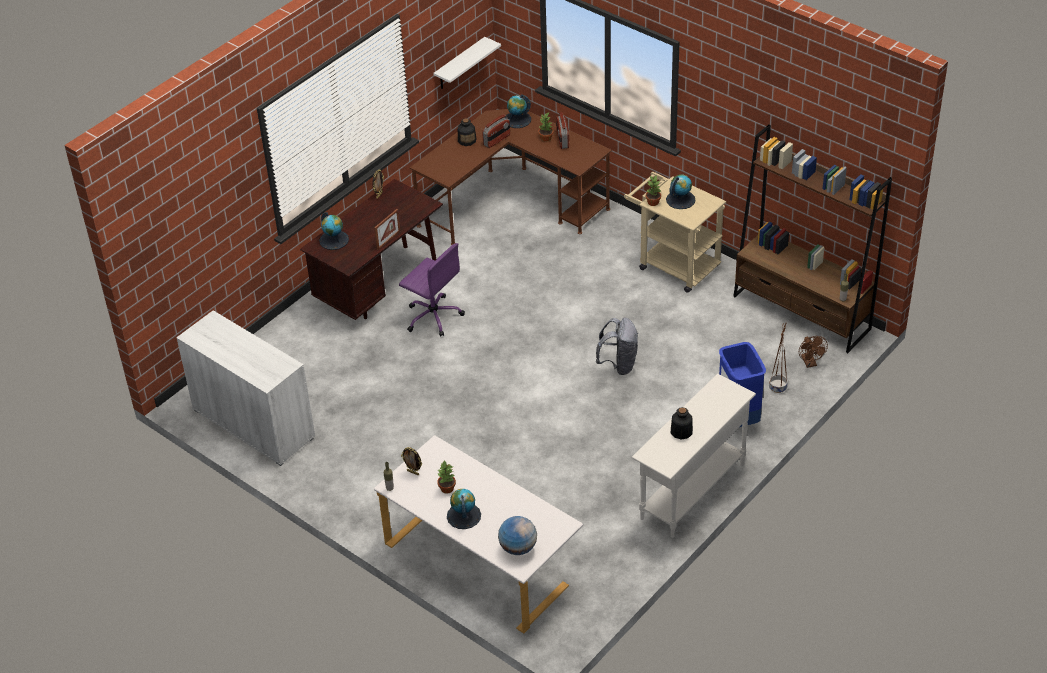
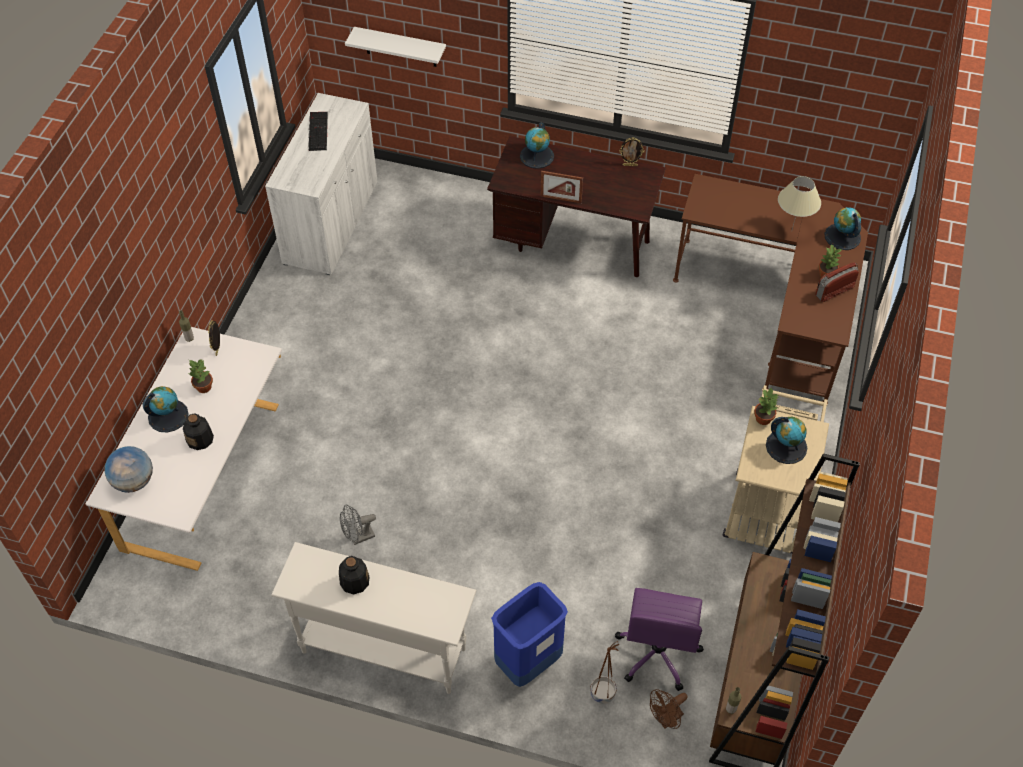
camera: 65 degrees right, 10 degrees up
(224, 347) = (317, 131): none -> keyboard
(433, 316) = (551, 305): purple office chair -> purple office chair (657, 653)
(460, 64) = (837, 129): white shelf -> white shelf (400, 47)
(467, 140) = (773, 205): bottle -> bottle (200, 439)
(497, 140) = (791, 231): radio -> beige table lamp
(589, 482) = (358, 537): none -> grey fan
(619, 364) = (560, 504): grey backpack -> none

